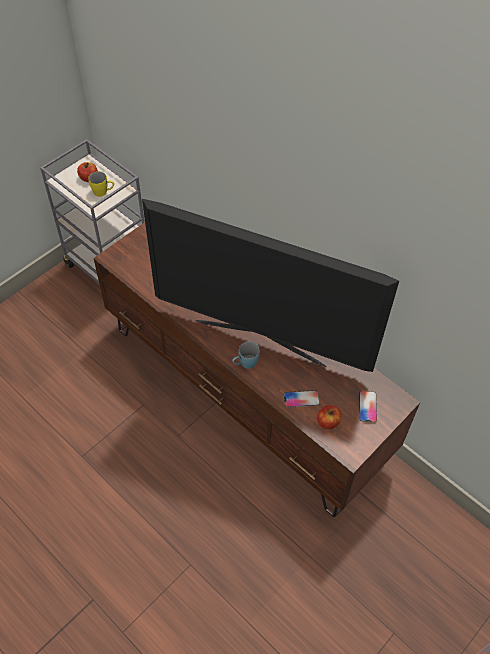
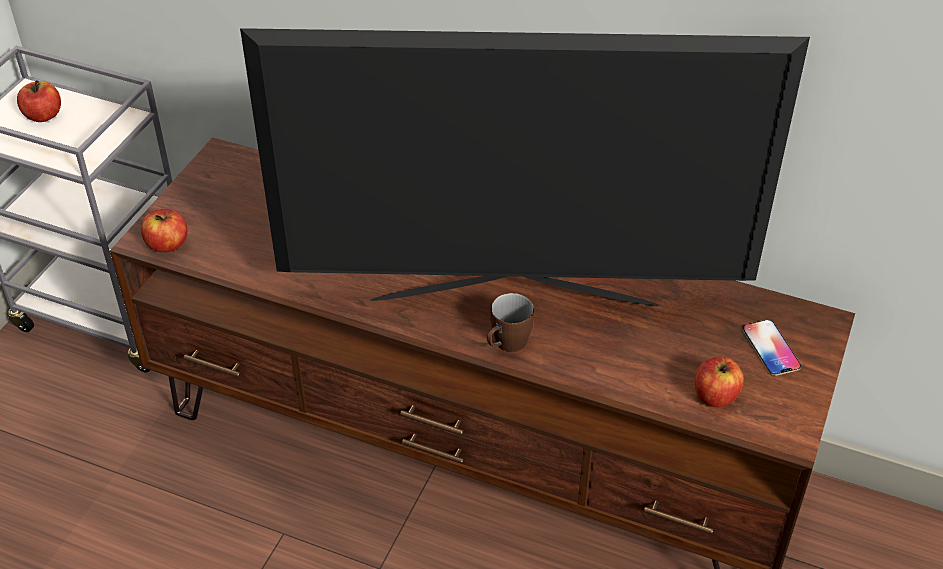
camera: 20 degrees left, 10 degrees down
(103, 192) = (84, 131): yellow mug -> none
(119, 262) = (167, 244): none -> apple
(245, 364) = (506, 345): blue mug -> brown mug
(301, 399) = (644, 373): phone -> none

